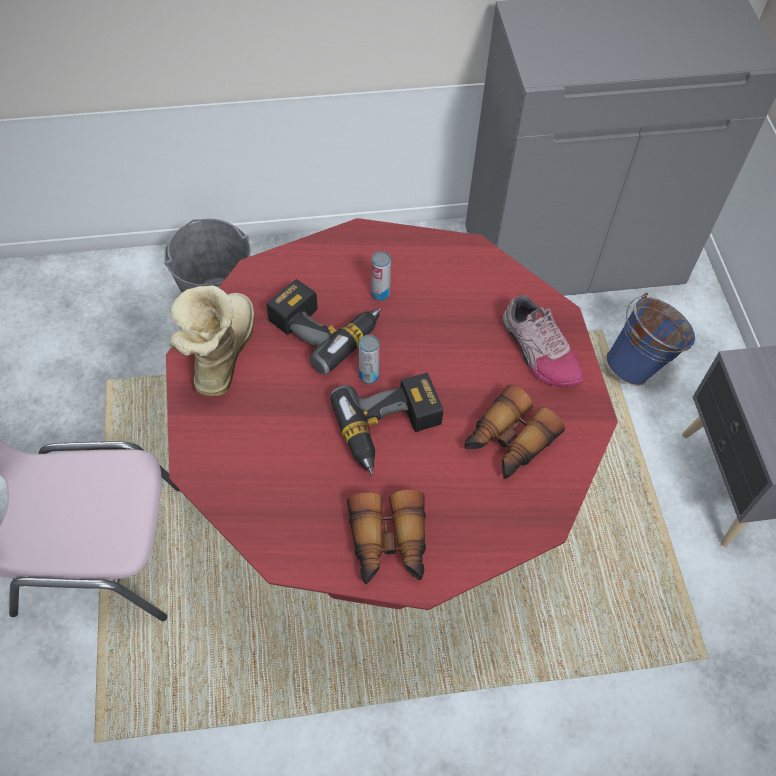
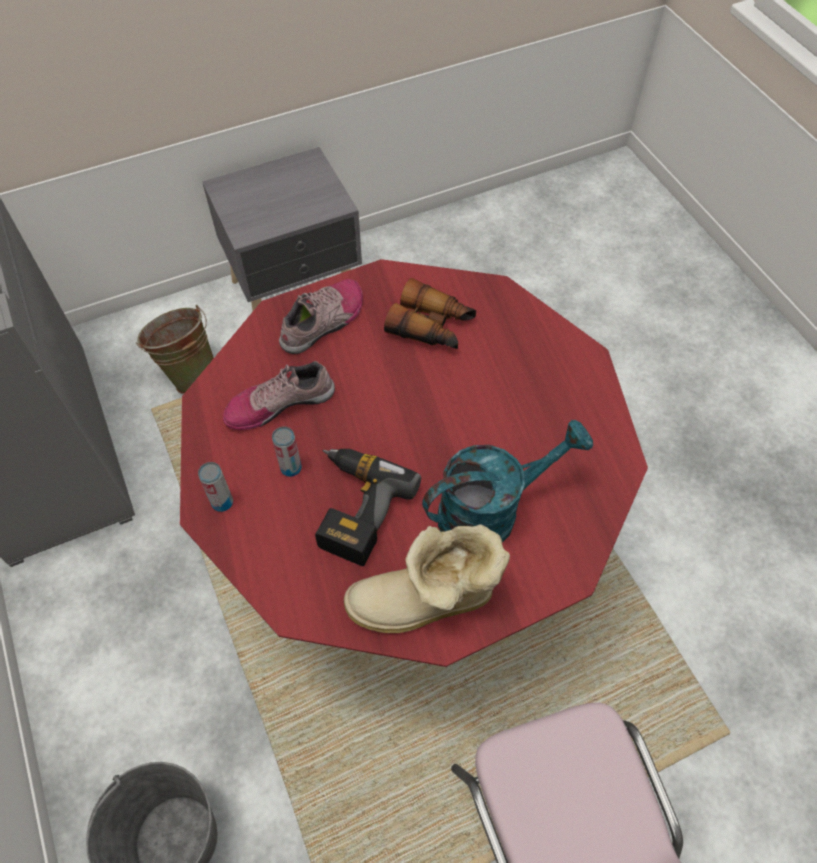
camera: 105 degrees left, 0 degrees up
(280, 427) = (491, 510): none -> turquoise watering can
(369, 375) = (401, 450): can -> can (222, 502)
(388, 545) = (569, 388): binoculars -> none
(390, 430) = (456, 415): power drill -> none
(451, 298) = (279, 403): none -> shoe
(639, 366) = (190, 374): blue bucket -> green bucket

